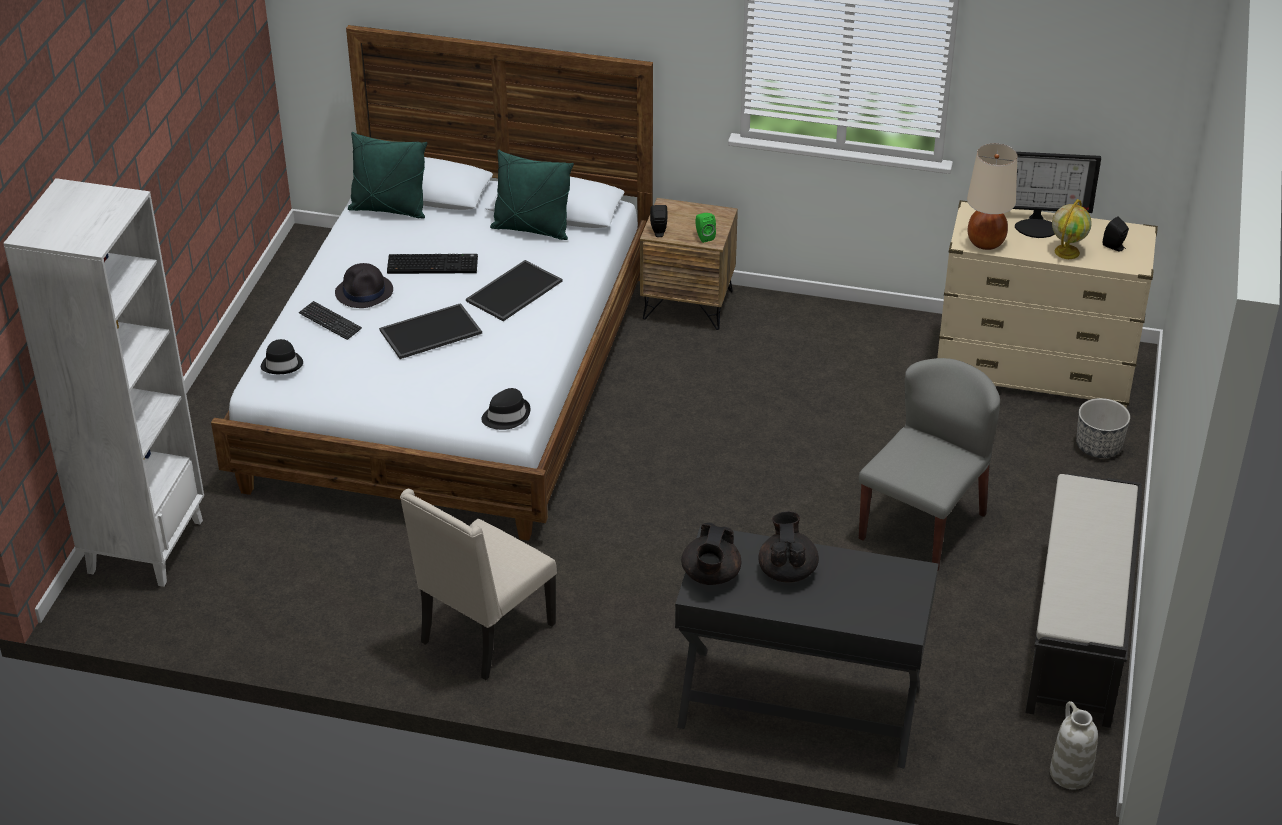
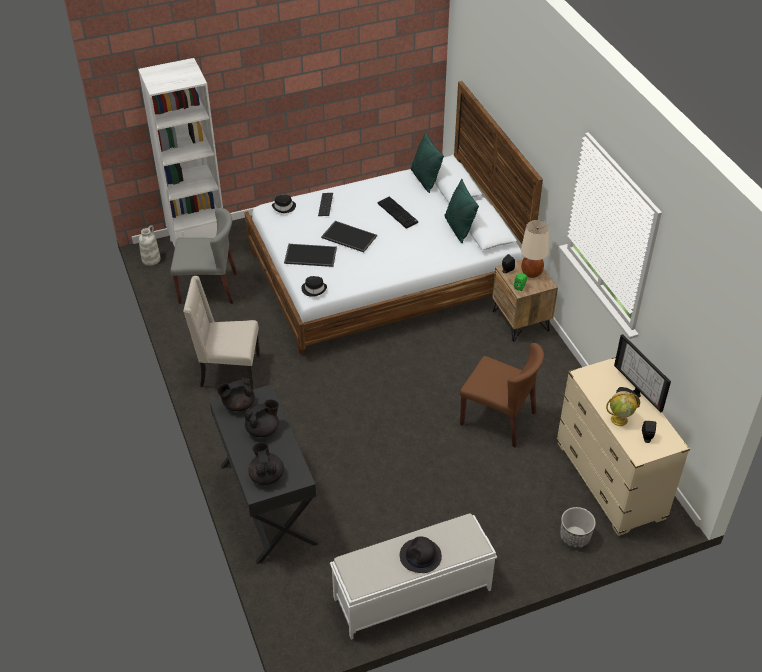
camera: 55 degrees right, 5 degrees up
(364, 292) = (357, 204): black hat -> black hat (420, 556)
(514, 292) = (405, 247): tray -> tray (310, 256)
(846, 411) = (498, 419): none -> brown chair
(882, 604) = (266, 475): none -> black teapot
(922, 525) = (439, 490): grey chair -> grey chair (208, 288)
(985, 243) = (590, 383): beige table lamp -> beige table lamp (531, 273)
(1069, 773) = (303, 636): white vase -> white vase (151, 259)
(1077, 634) = (411, 594): black bench -> white bench

